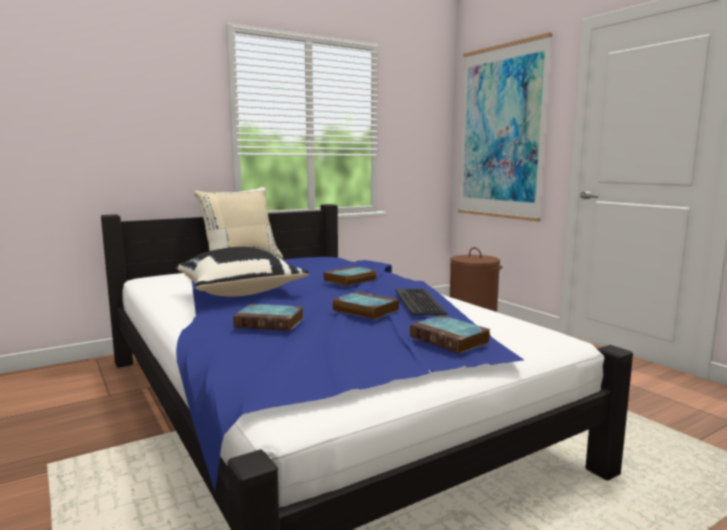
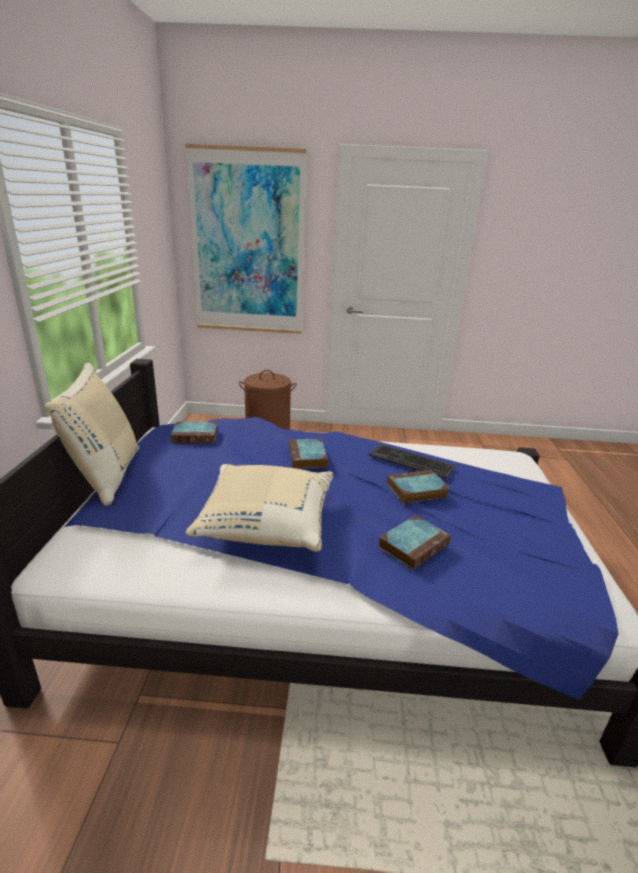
camera: 55 degrees left, 15 degrees up
(240, 292) = (265, 524): black pillow -> beige pillow
(451, 340) = (518, 492): book -> book (196, 436)

